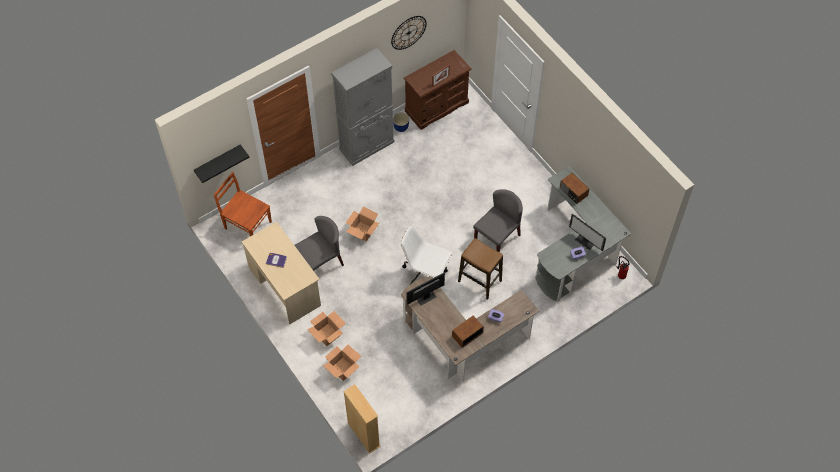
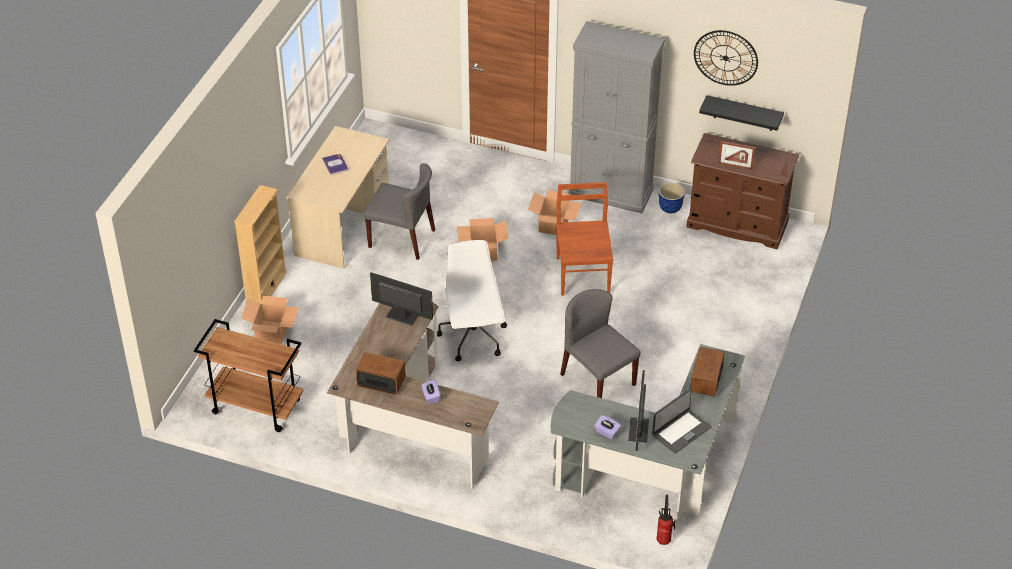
camera: 55 degrees right, 15 degrees down
(218, 161) = (403, 34): black shelf -> black shelf (743, 113)
(247, 224) = (397, 153): brown chair -> brown chair (583, 273)
(327, 334) = (308, 294): cardboard box -> cardboard box (553, 225)
(363, 434) = (195, 397): beige bookcase -> beige bookcase (266, 288)
(395, 408) = (255, 407): none -> brown cart
(479, 281) = (513, 395): stool -> none
(497, 237) = (597, 379): grey chair -> grey chair turned 135 degrees counterclockwise
(599, 224) = (681, 431): none -> laptop

